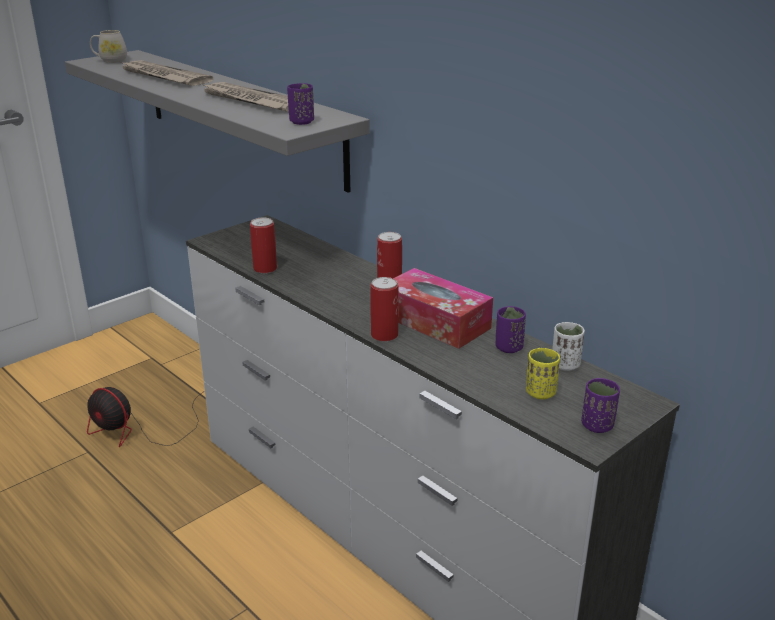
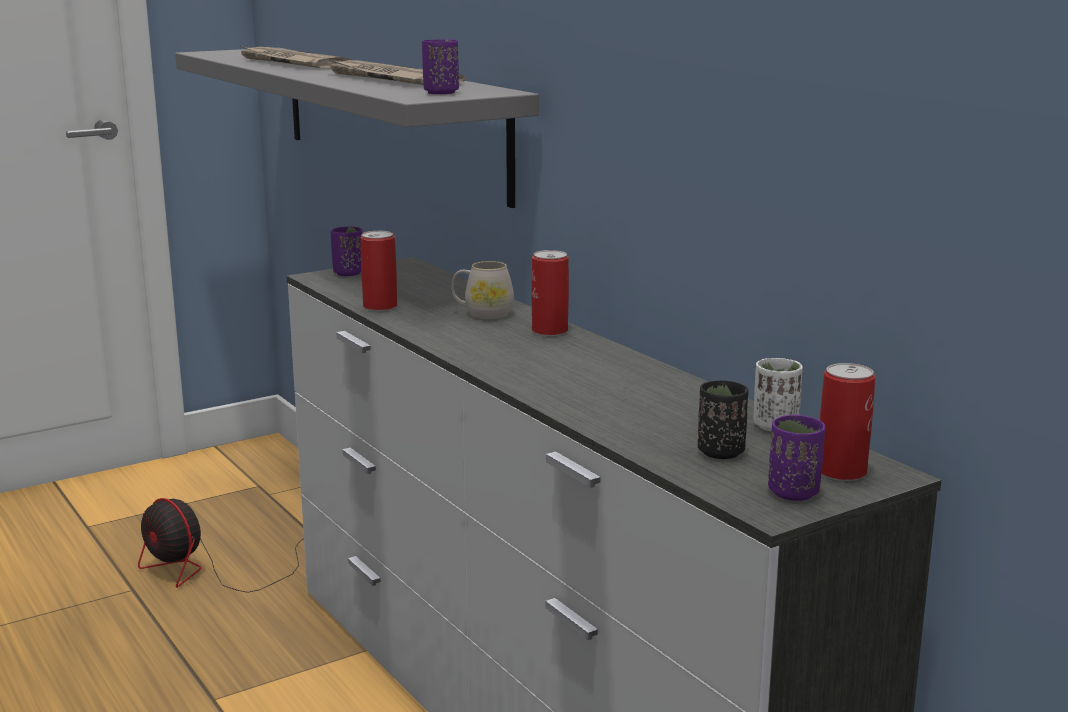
camera: 10 degrees right, 10 degrees down
(110, 60) = (233, 52): white mug -> white mug (483, 314)
(384, 335) = (514, 379): can -> can (841, 471)
(435, 321) = (597, 370): tissue box -> none
(508, 348) = (695, 403): purple cup -> purple cup (348, 273)
(540, 393) = (721, 452): yellow cup -> black cup

